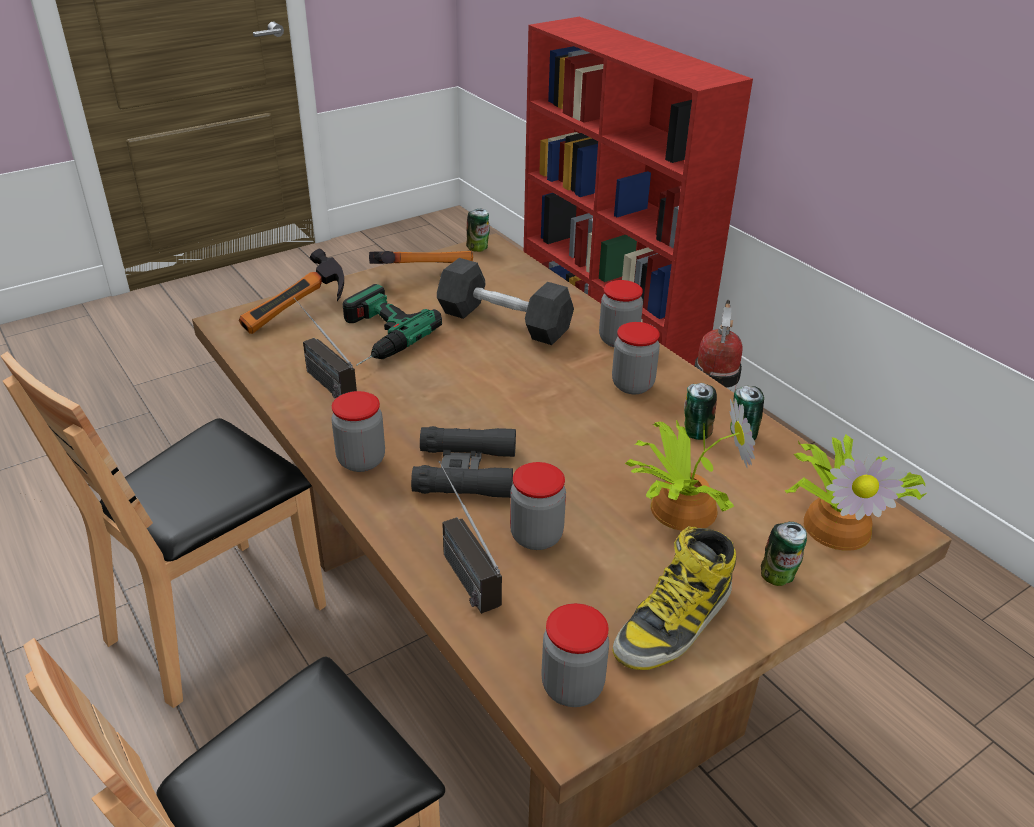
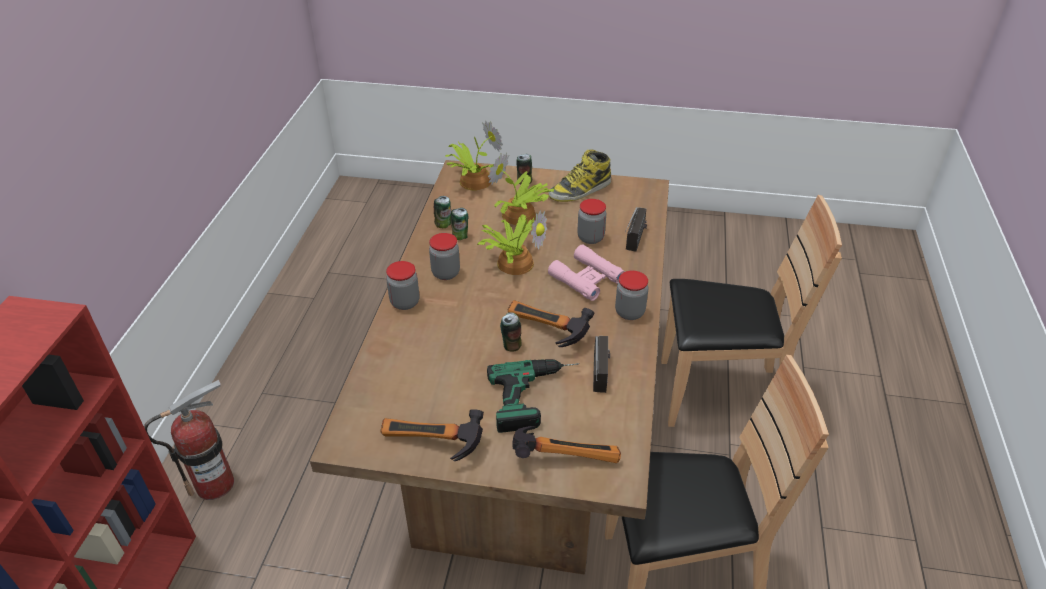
camera: 135 degrees left, 5 degrees up
(436, 387) = (544, 333): none -> hammer
(465, 471) = (586, 278): black binoculars -> pink binoculars
(478, 248) = (352, 447): can -> can (511, 345)
(504, 322) = (444, 356): black dumbbell -> none
(572, 687) = (637, 194): jar -> none
(582, 440) = (514, 262): none -> potted plant
(674, 622) = (580, 190): boot -> boot turned 150 degrees clockwise

